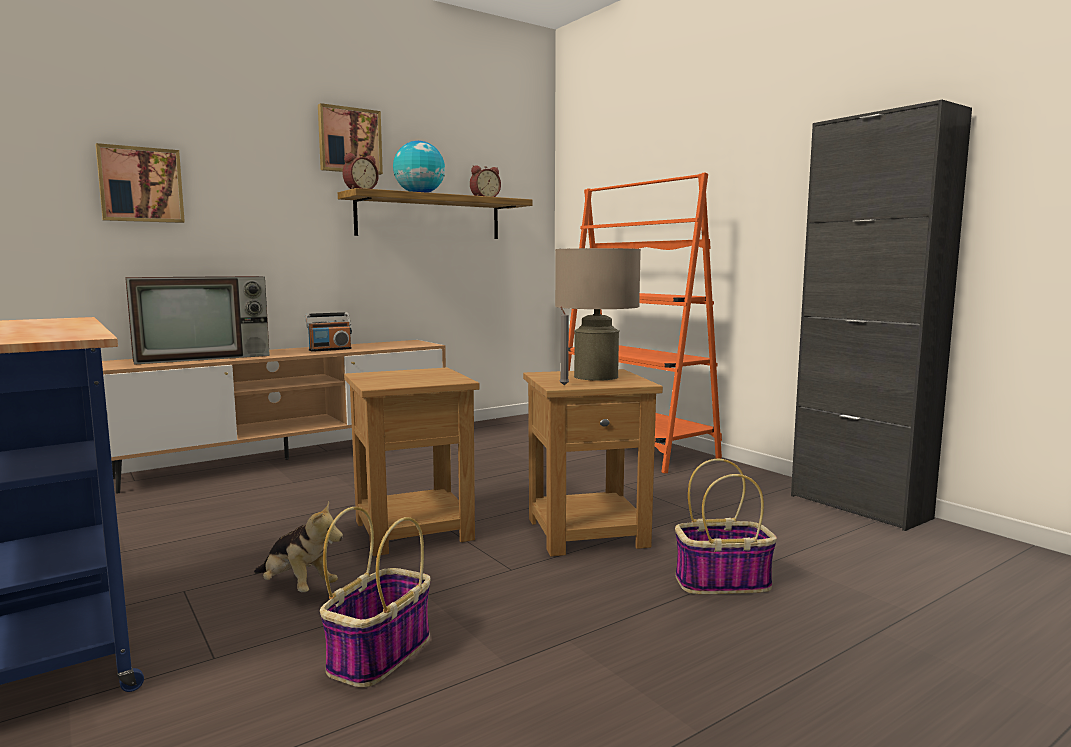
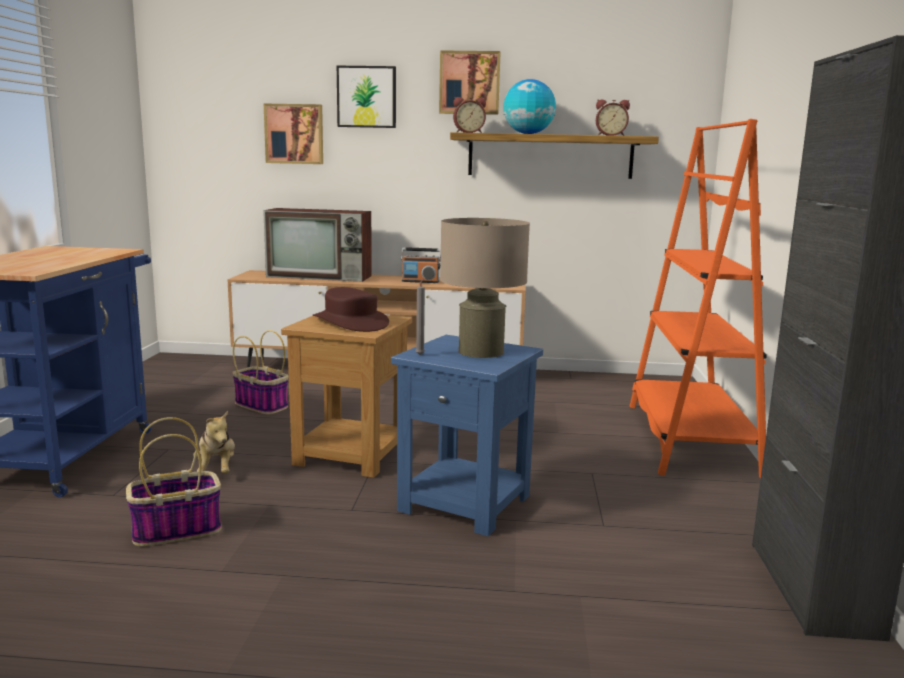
camera: 40 degrees right, 5 degrees up
(235, 146) = (367, 97): none -> picture
(412, 377) = (351, 322): none -> brown hat
(588, 532) = (466, 503): brown side table -> blue side table
(723, 582) = (480, 590): basket -> basket (262, 406)

